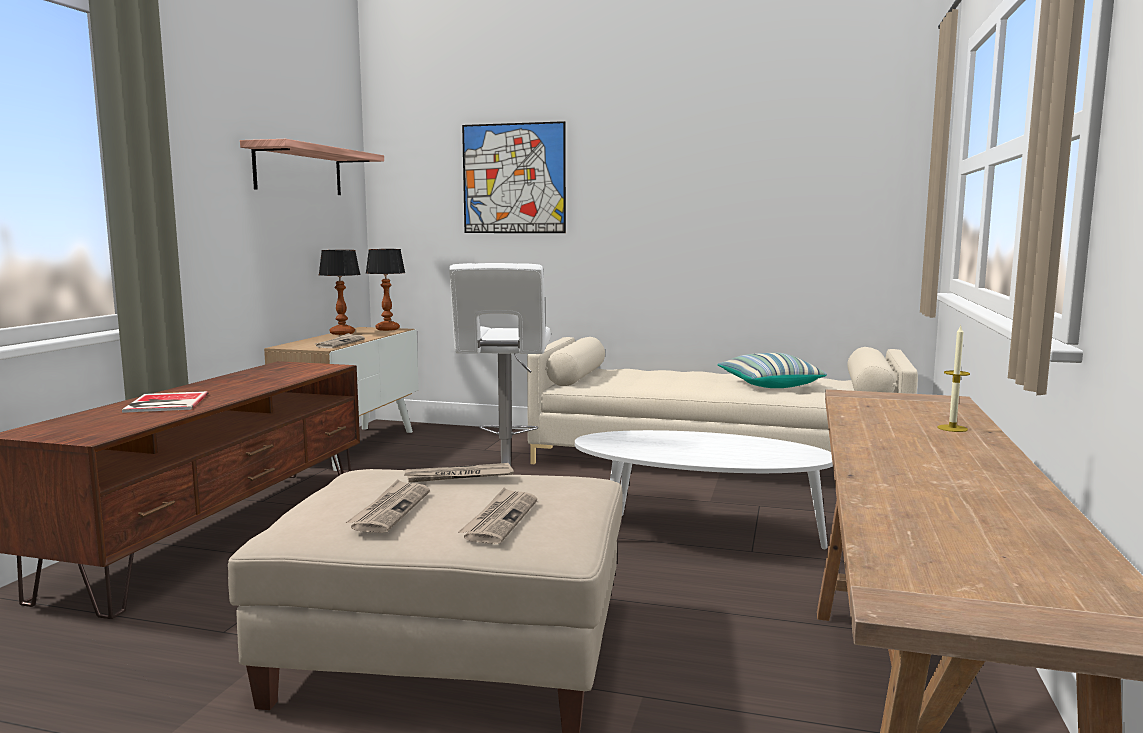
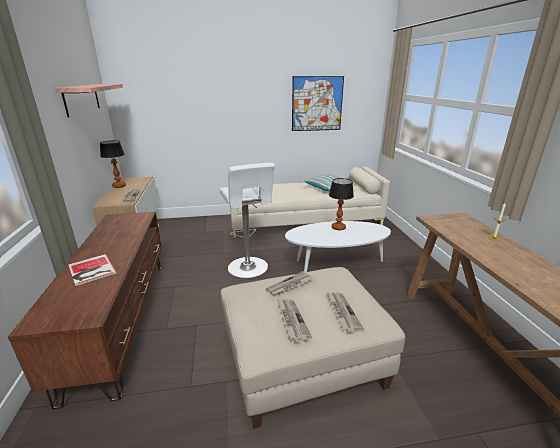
camera: 25 degrees left, 15 degrees up
(388, 329) = (139, 179): table lamp -> table lamp (338, 227)
(514, 178) = (195, 95): picture -> picture (317, 104)

